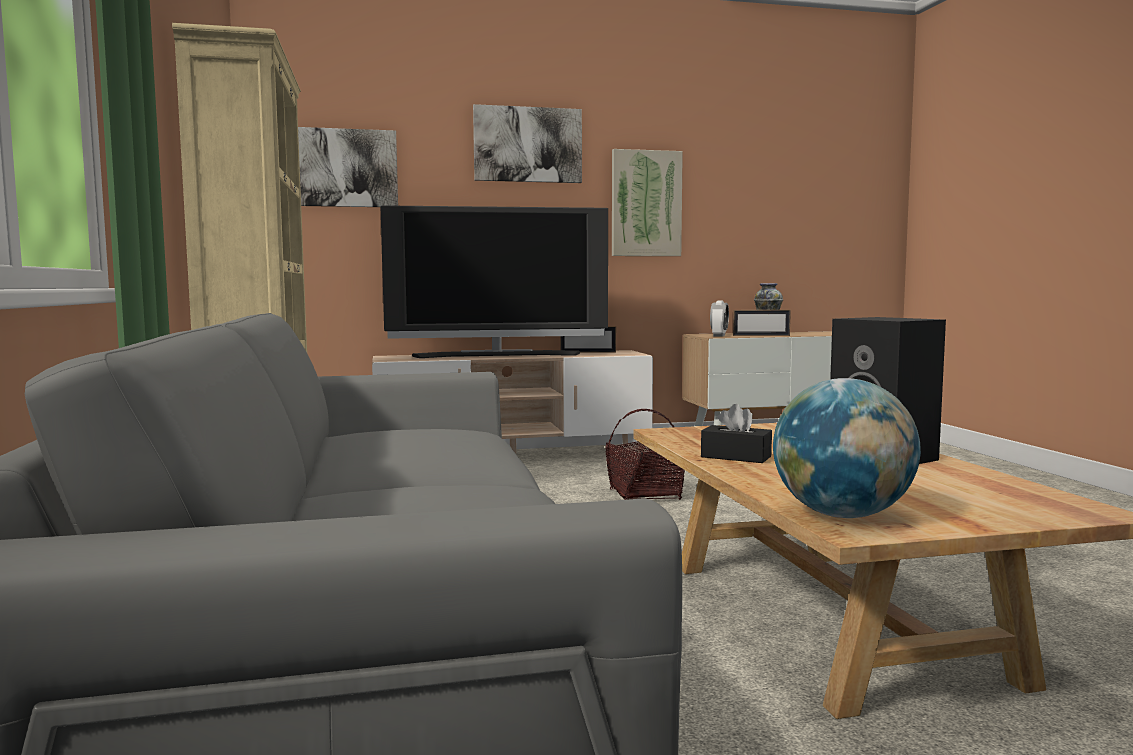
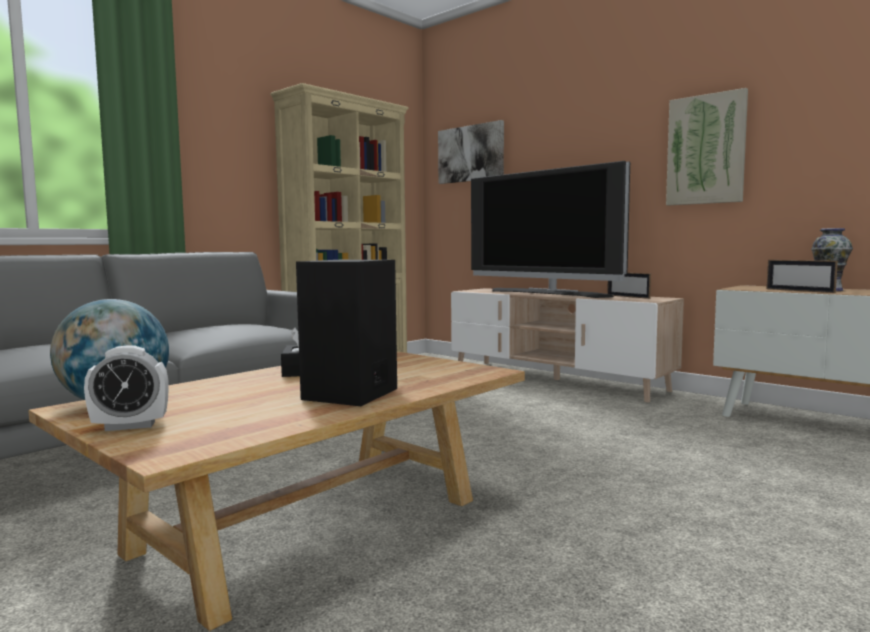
camera: 55 degrees right, 0 degrees up
(527, 145) = (595, 112): picture -> none
(645, 495) = (534, 424): basket -> none
(719, 335) = (752, 288): alarm clock -> alarm clock (130, 426)

